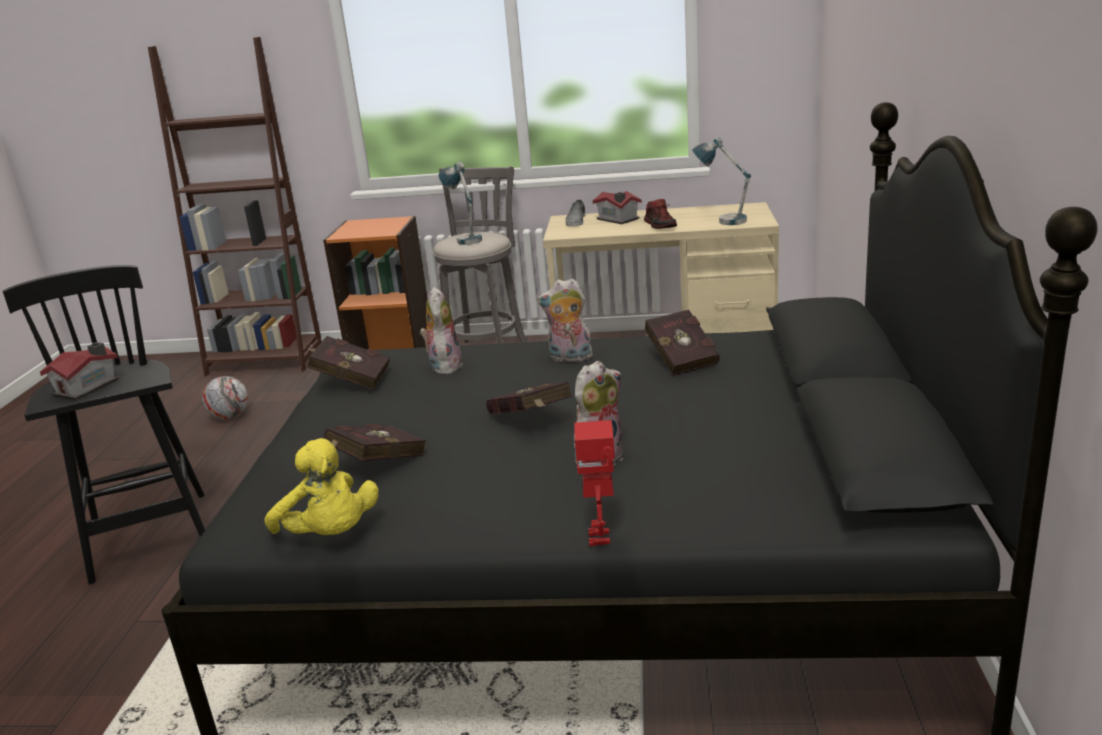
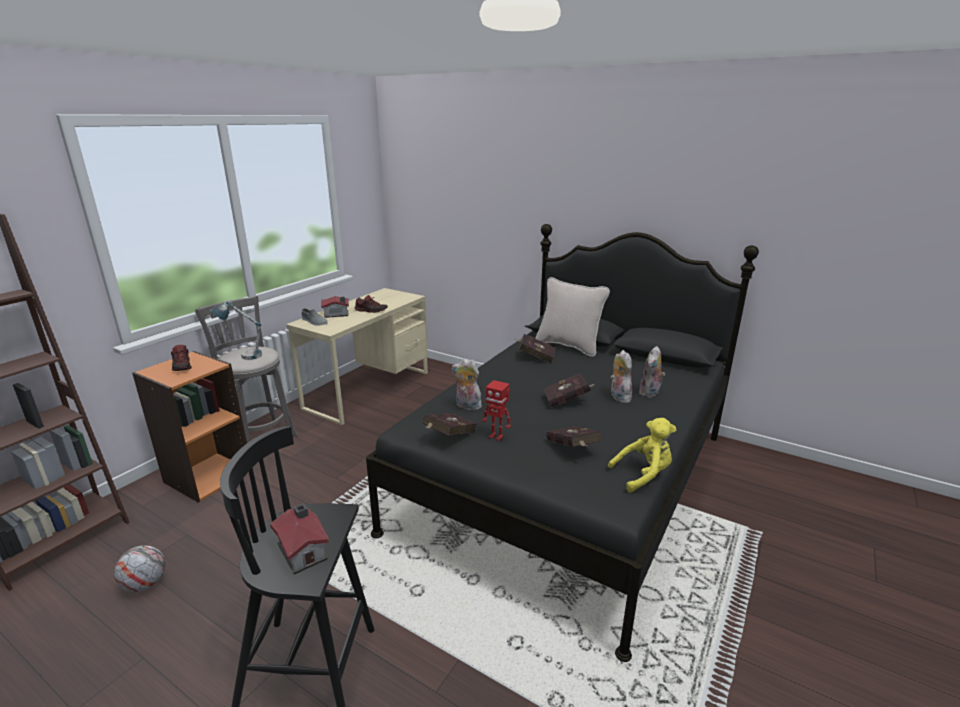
camera: 65 degrees left, 0 degrees up
(375, 225) = (183, 366): none -> shoe
(569, 358) = (501, 377): plush toy -> plush toy (650, 393)
(601, 537) = (686, 413): toy robot -> toy robot (496, 436)
(722, 220) = (392, 300): table lamp -> none
(777, 368) = (568, 346): none -> beige pillow

